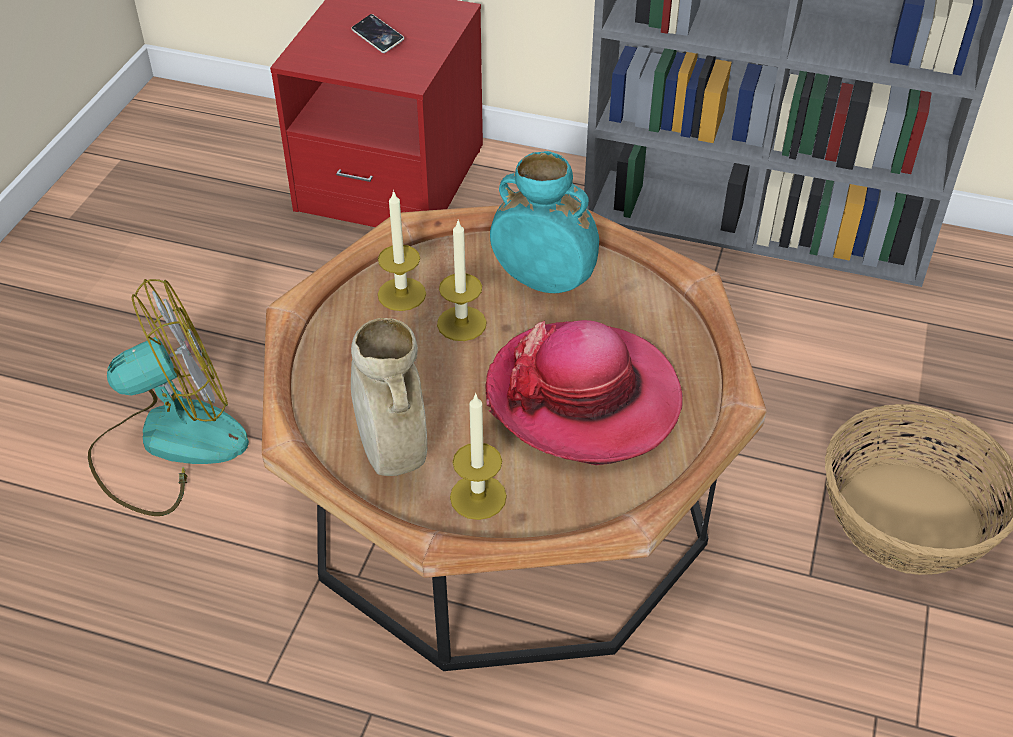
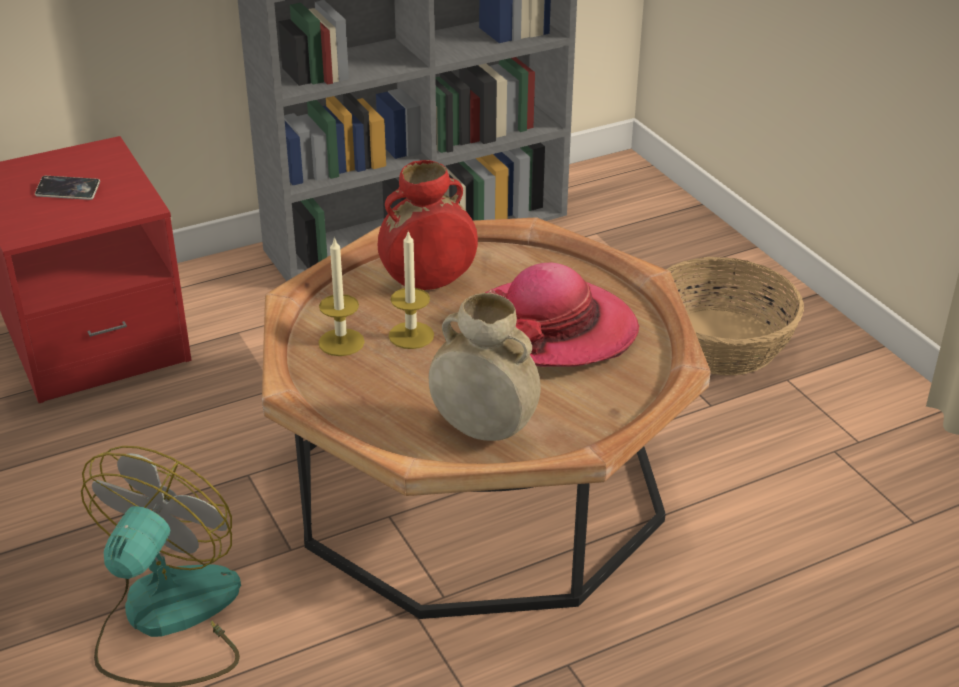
camera: 45 degrees left, 10 degrees down
(478, 497) = (573, 418): candle -> none
(544, 282) = (428, 283): turquoise vase -> red vase

